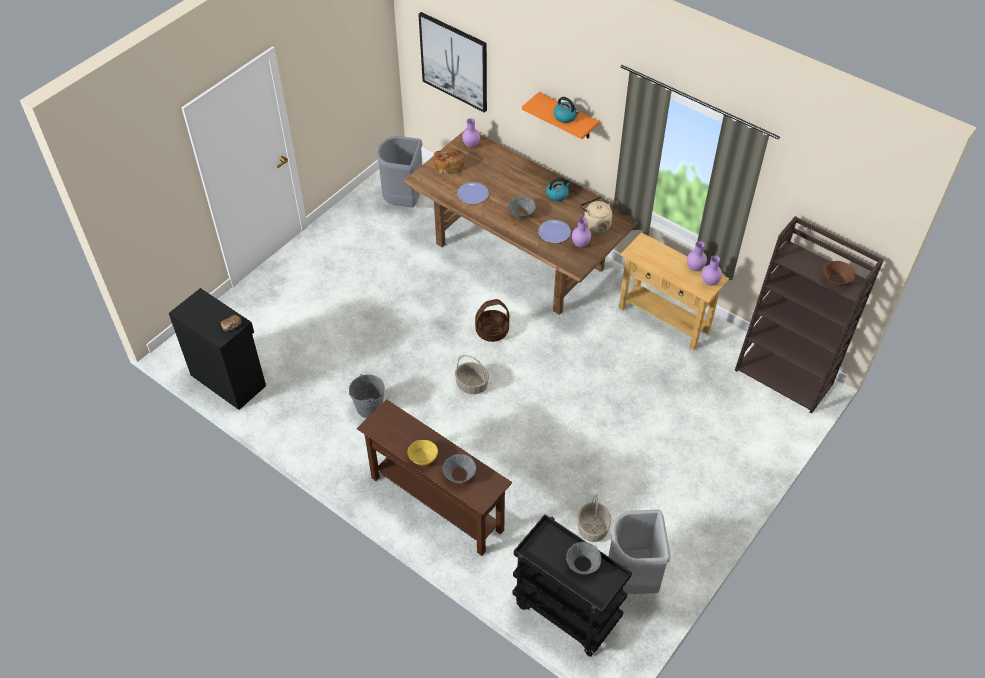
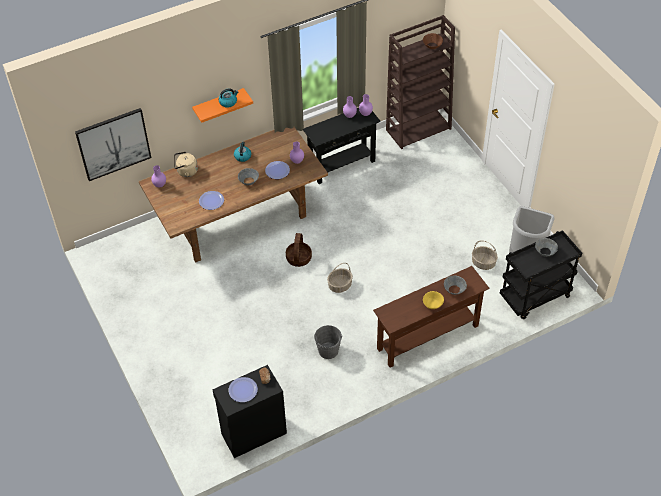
camera: 65 degrees left, 0 degrees up
(208, 313) = (243, 390): none -> plate
(403, 201) = (136, 267): grey trash can -> none
(448, 164) = (170, 204): bread -> none
(595, 224) = (283, 147): beige kettle -> beige kettle (186, 171)
(663, 319) = (342, 165): beige console table -> black console table

